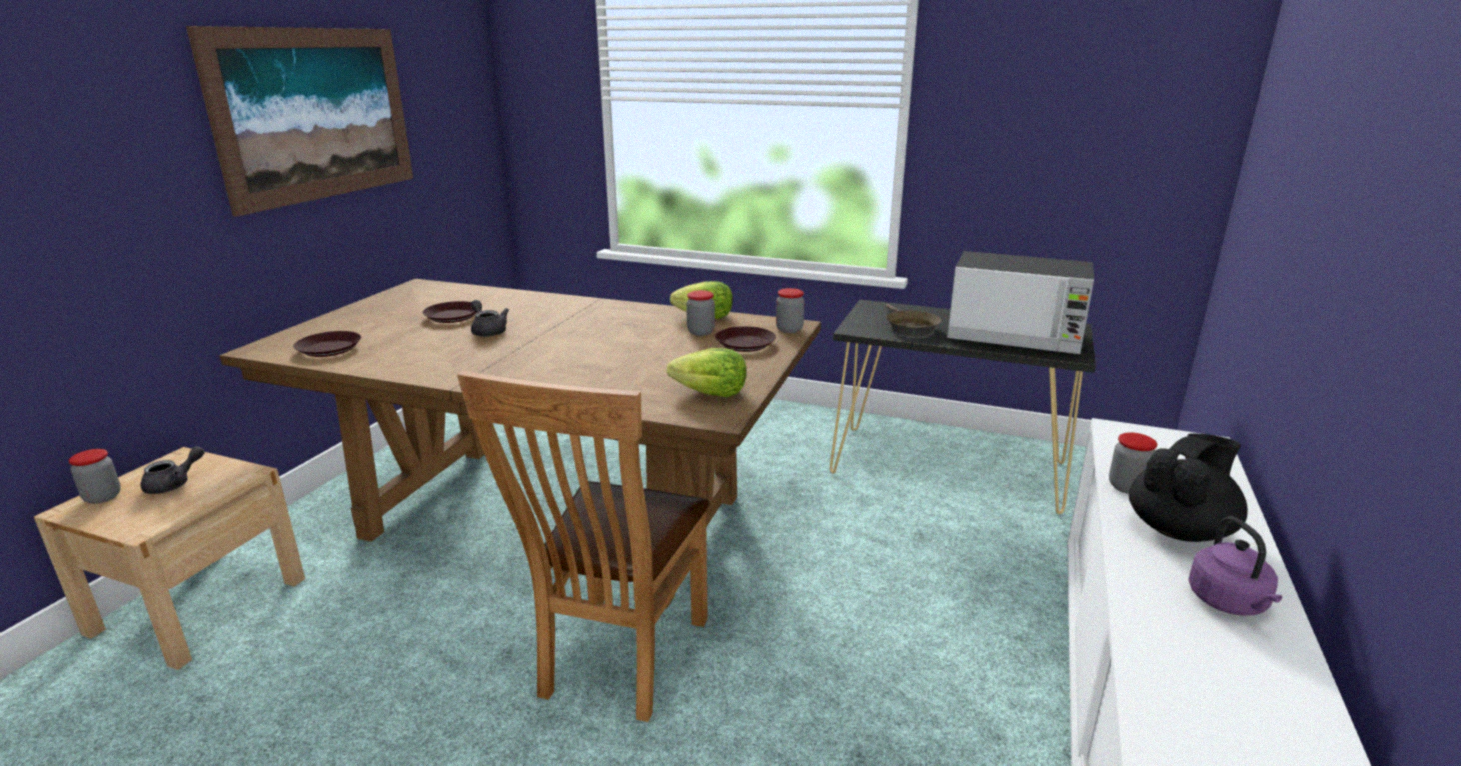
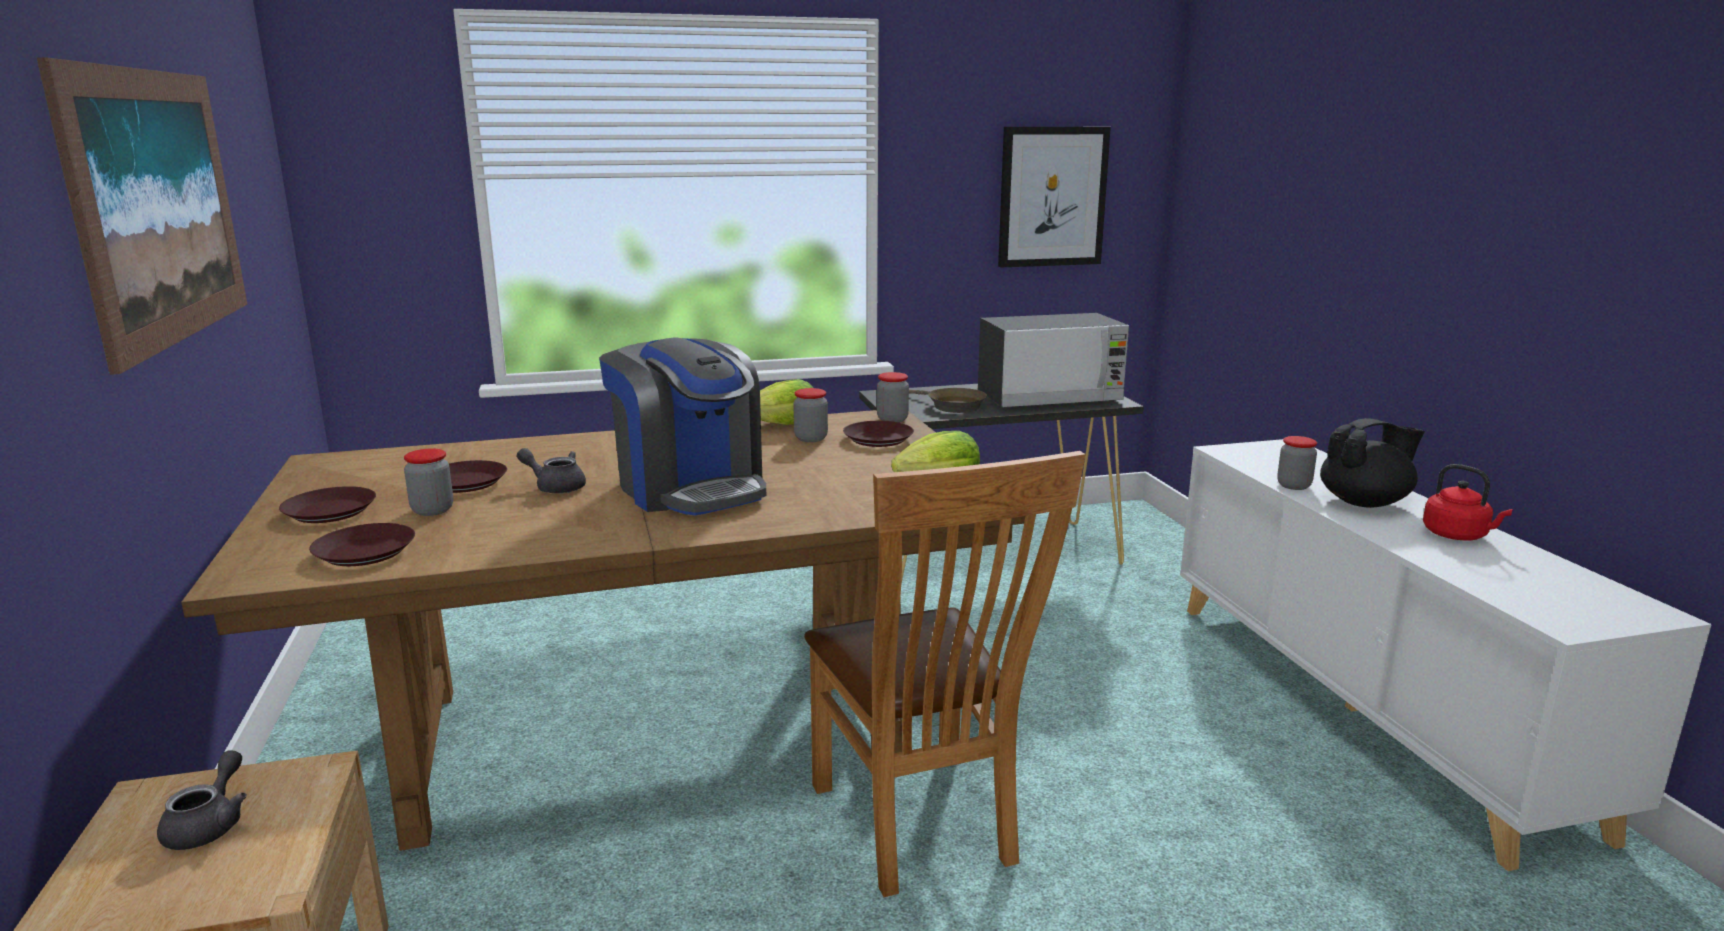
camera: 35 degrees left, 5 degrees down
(102, 497) = (96, 886): jar -> jar (432, 510)
(362, 319) = (330, 512): none -> brown plate
(553, 352) = (691, 488): none -> coffee machine
(1091, 138) = (1052, 197): none -> picture
(1179, 529) = (1365, 502): black teapot -> black teapot turned 60 degrees clockwise
(1229, 603) = (1458, 536): purple kettle -> red kettle

